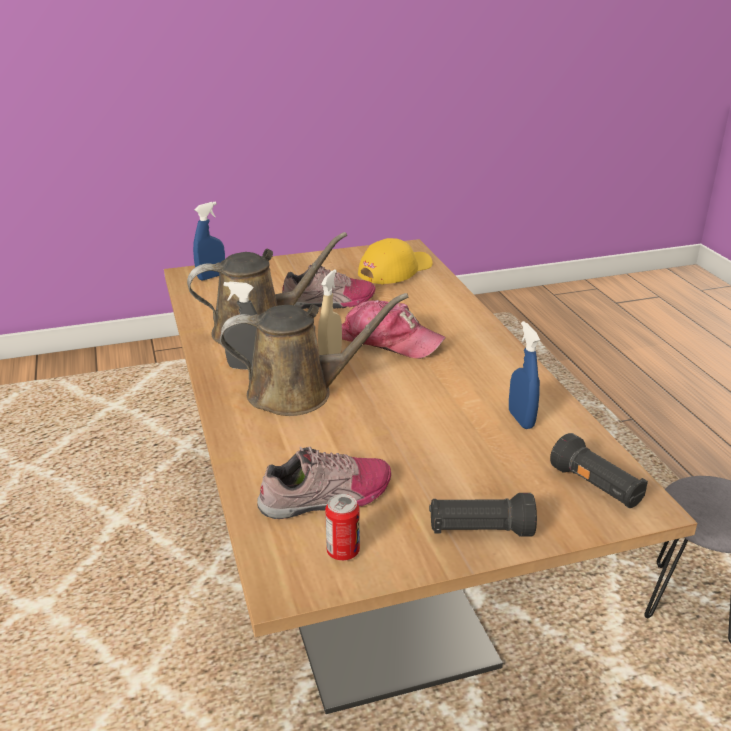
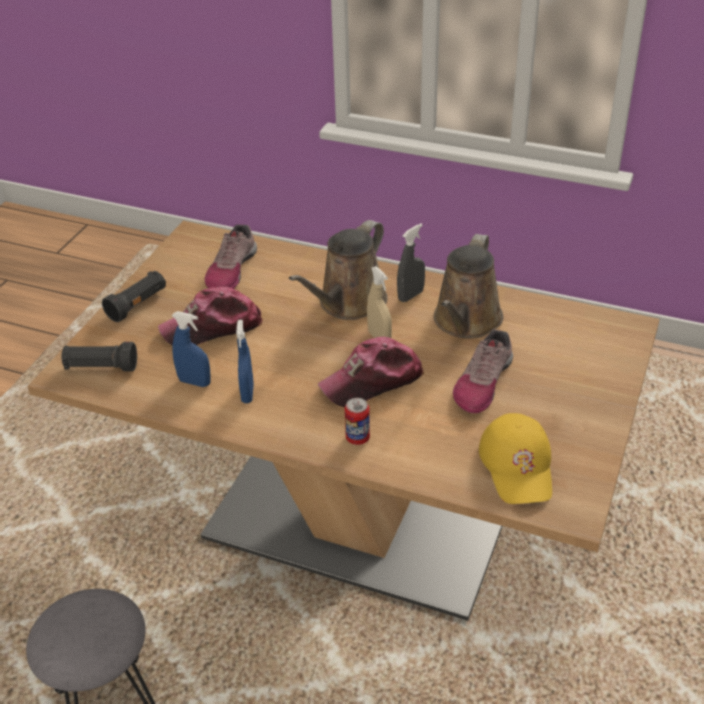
camera: 130 degrees right, 10 degrees up
(211, 276) = (611, 338): blue spray bottle -> blue spray bottle (247, 393)
(343, 552) = (187, 258): can -> can (357, 438)
(439, 452) = (212, 327): none -> cap

